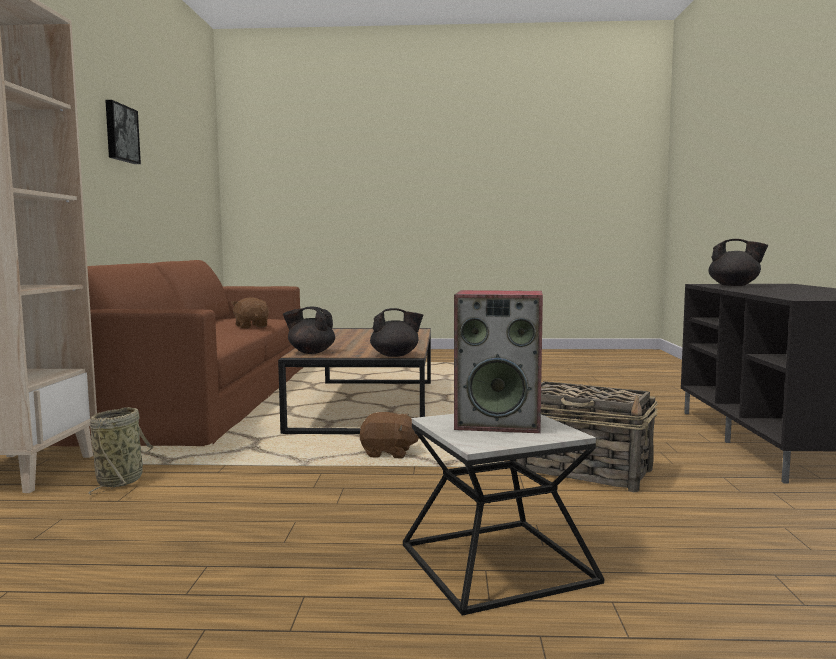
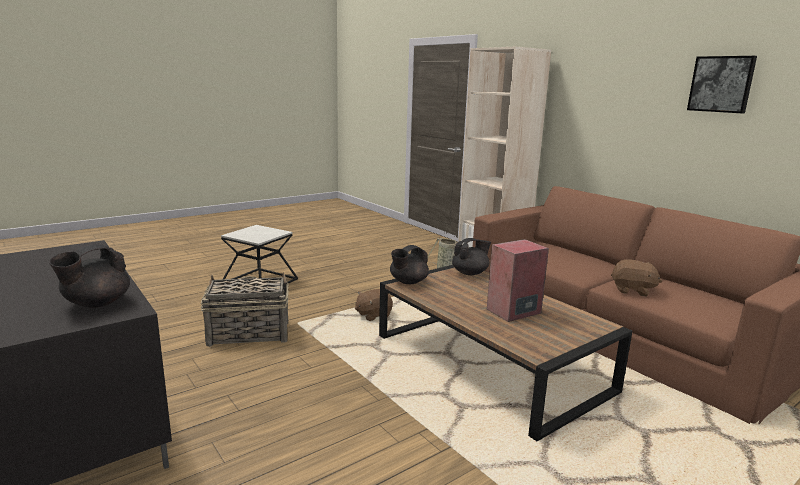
camera: 140 degrees right, 10 degrees up
(499, 422) = (258, 234): speaker -> speaker (513, 311)
(734, 285) = (96, 303): black teapot -> black teapot turned 45 degrees counterclockwise

